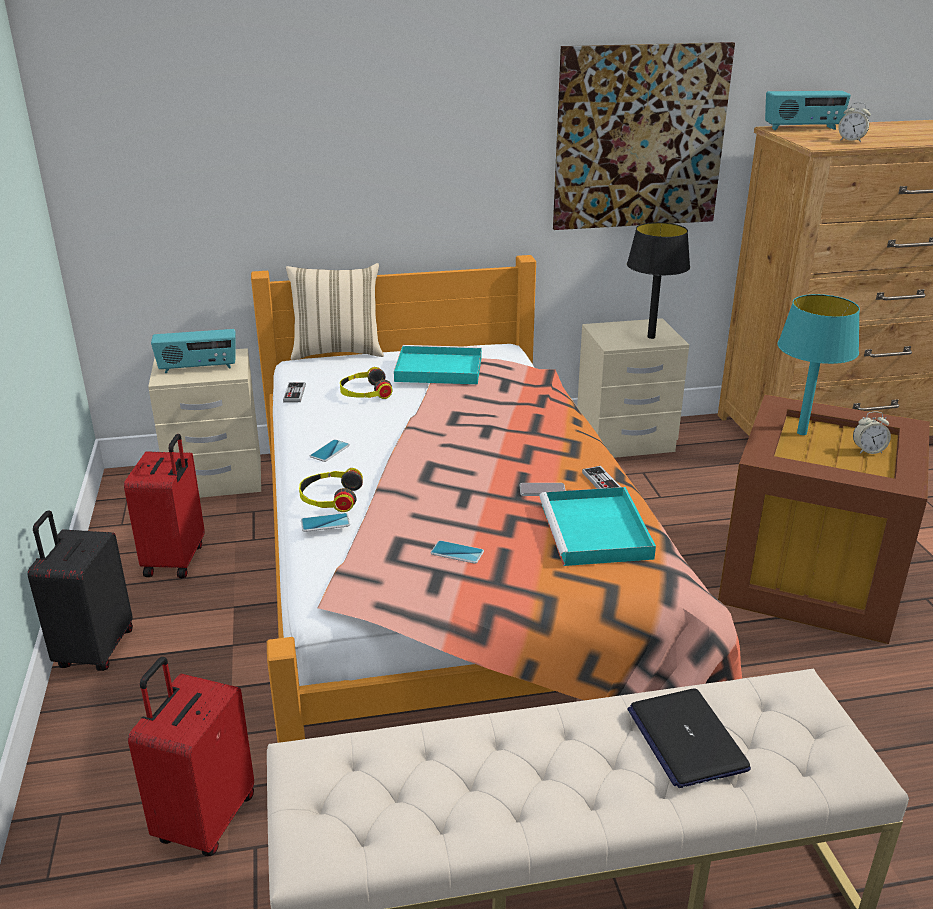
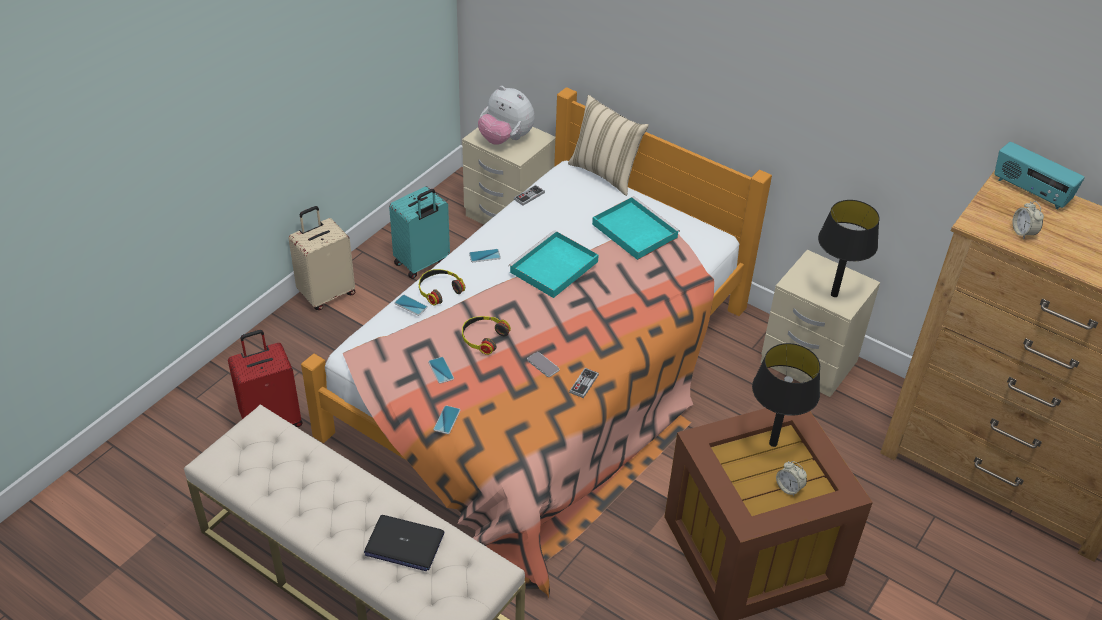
camera: 45 degrees right, 15 degrees up
(94, 650) = (326, 294): black suitcase -> beige suitcase
(176, 560) = (422, 263): red suitcase -> turquoise suitcase
(198, 368) = (506, 139): radio -> plush toy
(365, 392) = (567, 221): headphones -> headphones (483, 337)
(541, 586) = (447, 420): none -> phone
(597, 532) = (525, 412): turquoise tray -> turquoise tray (553, 268)
(639, 137) = (886, 125): picture -> none
(686, 739) = (404, 544): laptop -> laptop turned 105 degrees counterclockwise
(802, 433) = (773, 443): turquoise table lamp -> black table lamp

